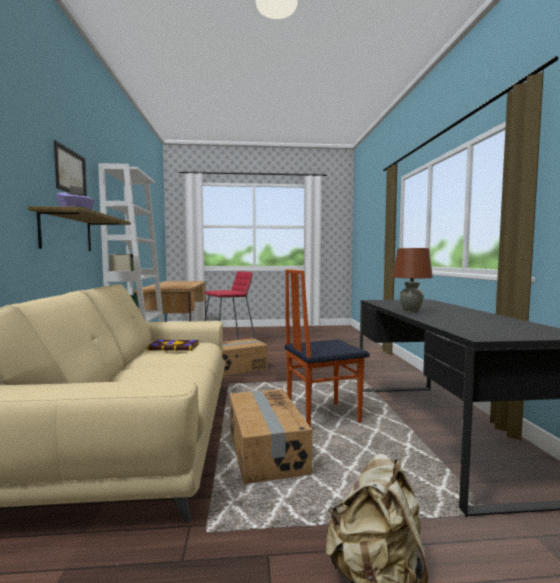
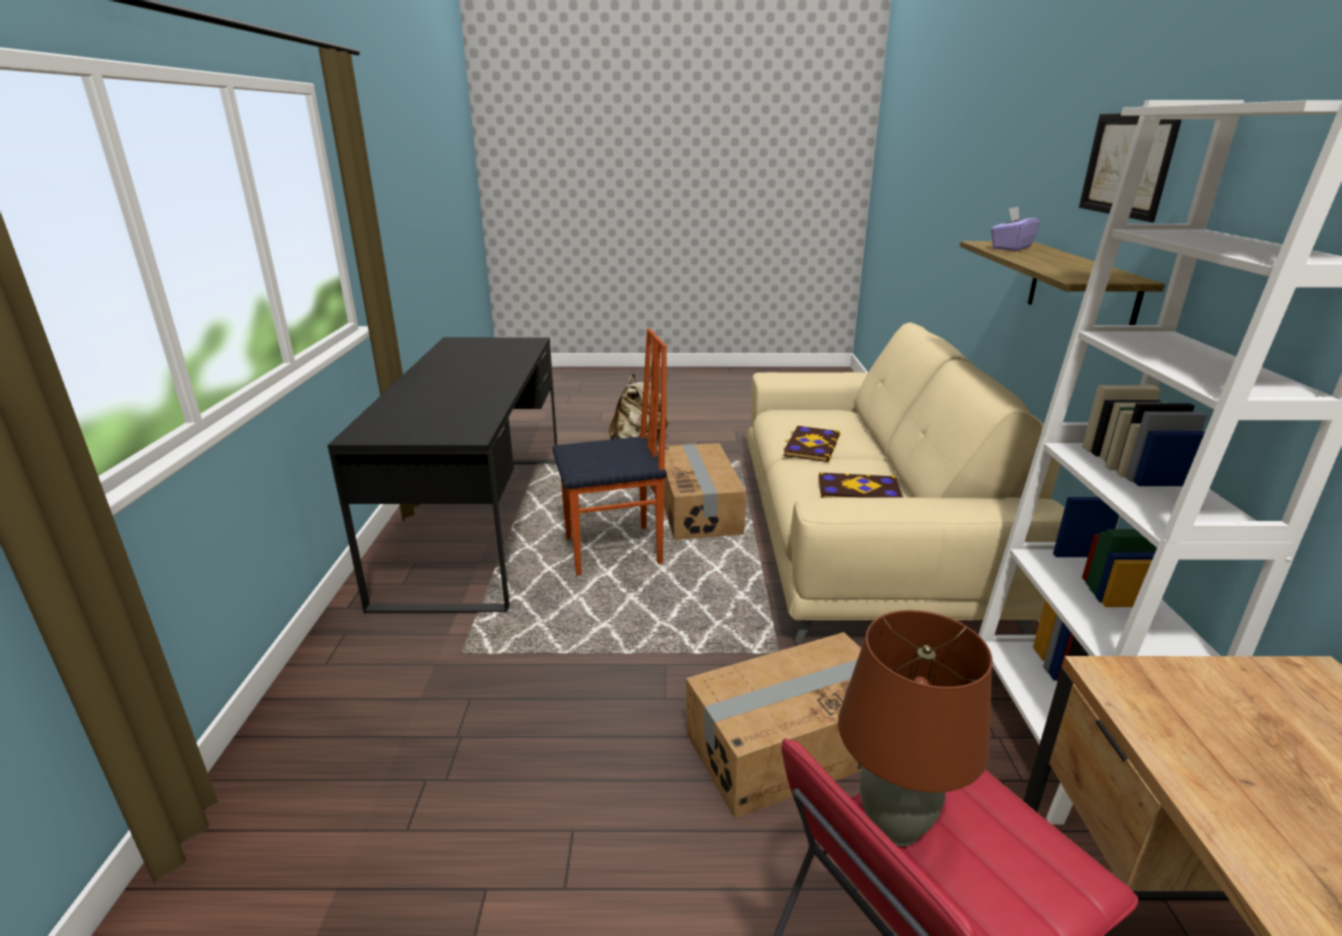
camera: 175 degrees left, 20 degrees up
(177, 365) = (810, 446): none -> book
(411, 311) = (497, 384): brown table lamp -> brown table lamp (894, 826)

